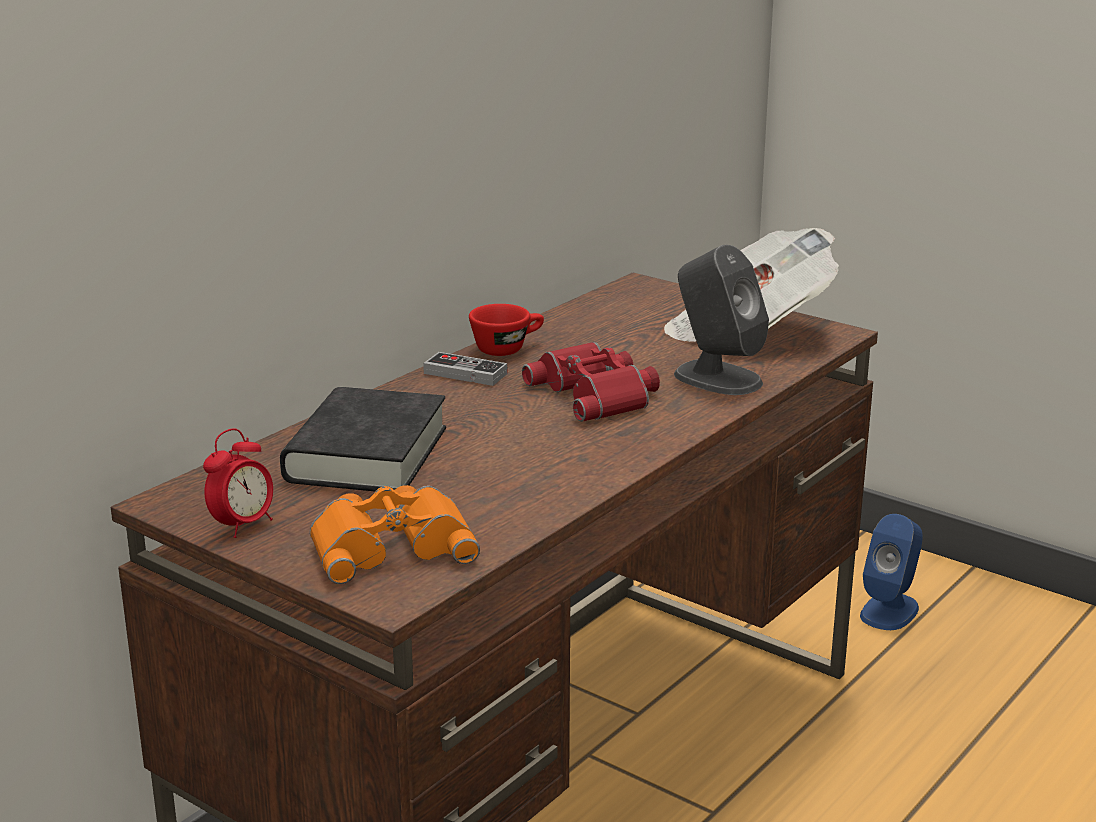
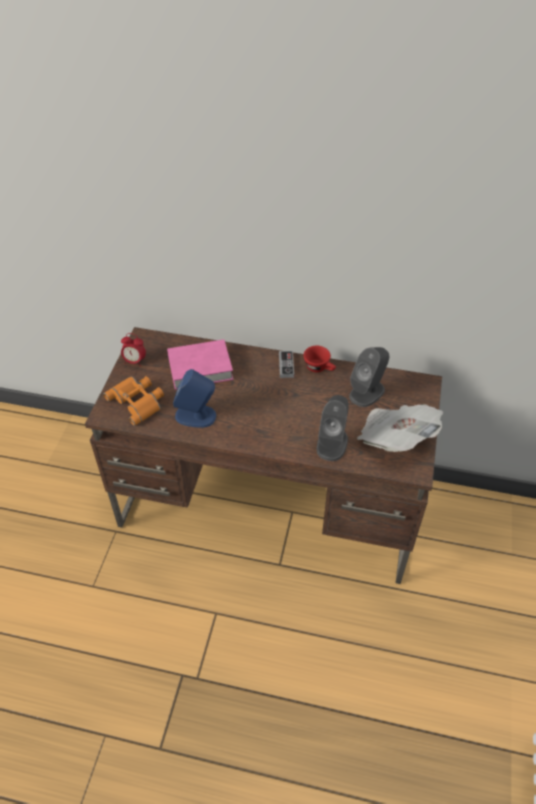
camera: 65 degrees right, 25 degrees up
(366, 454) = (200, 368): black book -> pink book
(597, 393) = (291, 410): red binoculars -> none
(614, 326) = (367, 392): none -> grey speaker
(889, 611) = (468, 589): blue speaker -> blue speaker (196, 416)

